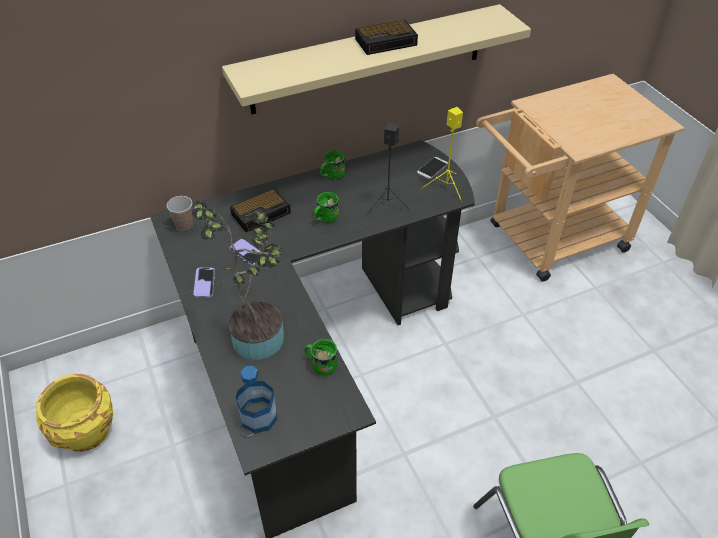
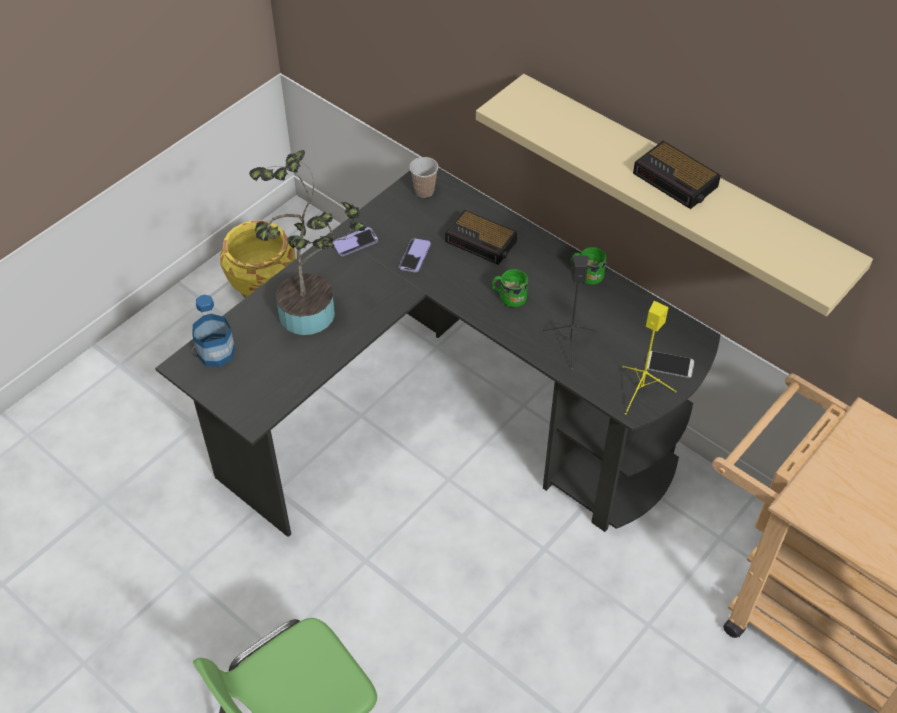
camera: 65 degrees right, 5 degrees up
(321, 364) = (299, 374): green mug -> none

